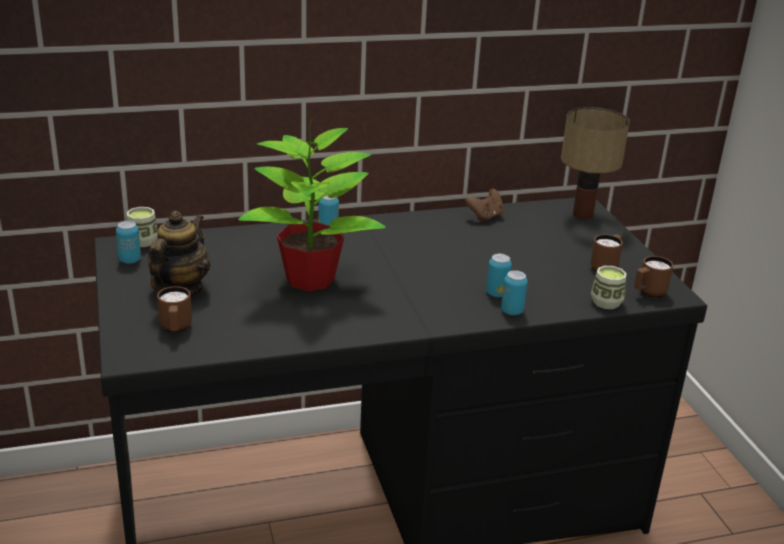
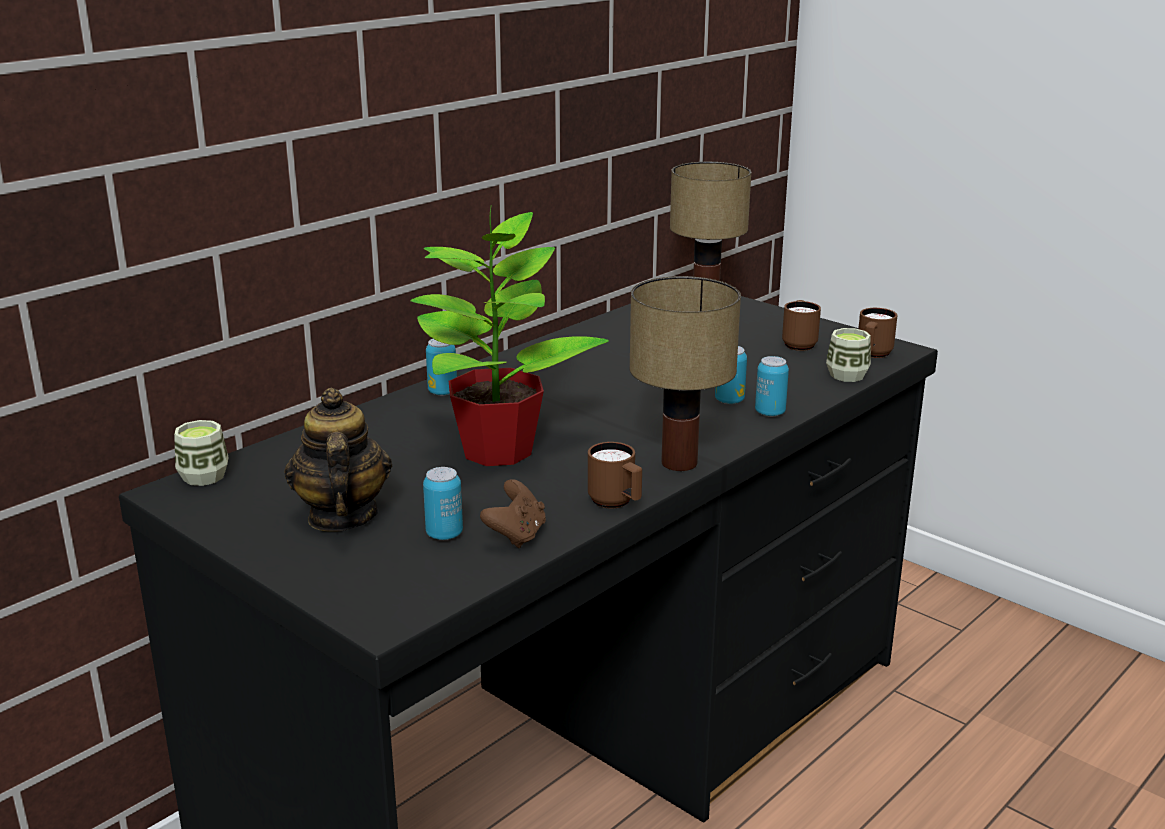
camera: 30 degrees left, 5 degrees down
(130, 260) = (216, 504): can -> can (444, 534)
(175, 329) = (402, 563): brown mug -> brown mug (616, 503)
(403, 325) = (677, 463): none -> table lamp
(485, 216) = (607, 329): brown game controller -> brown game controller (516, 535)

